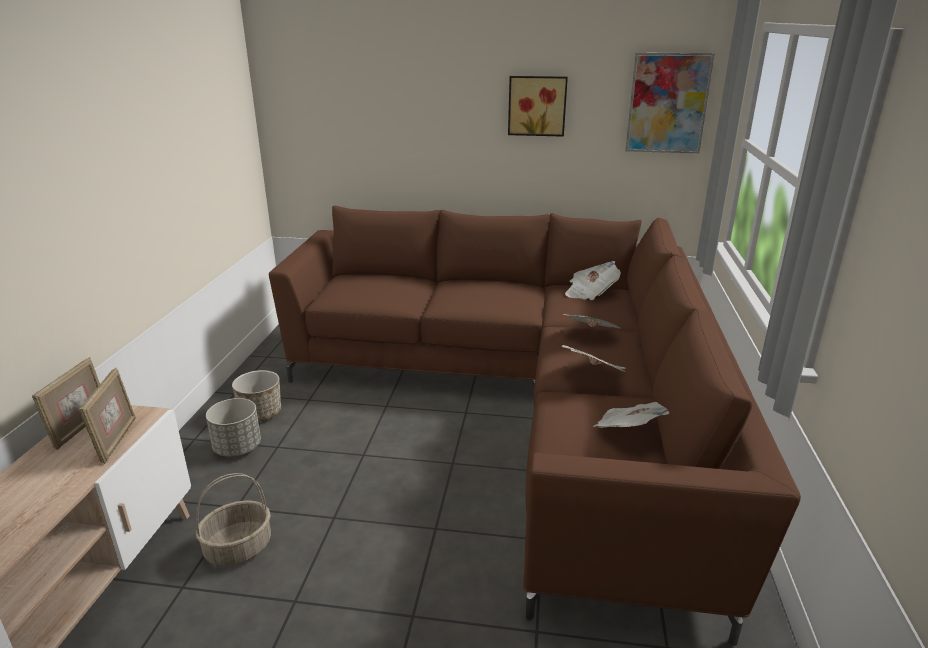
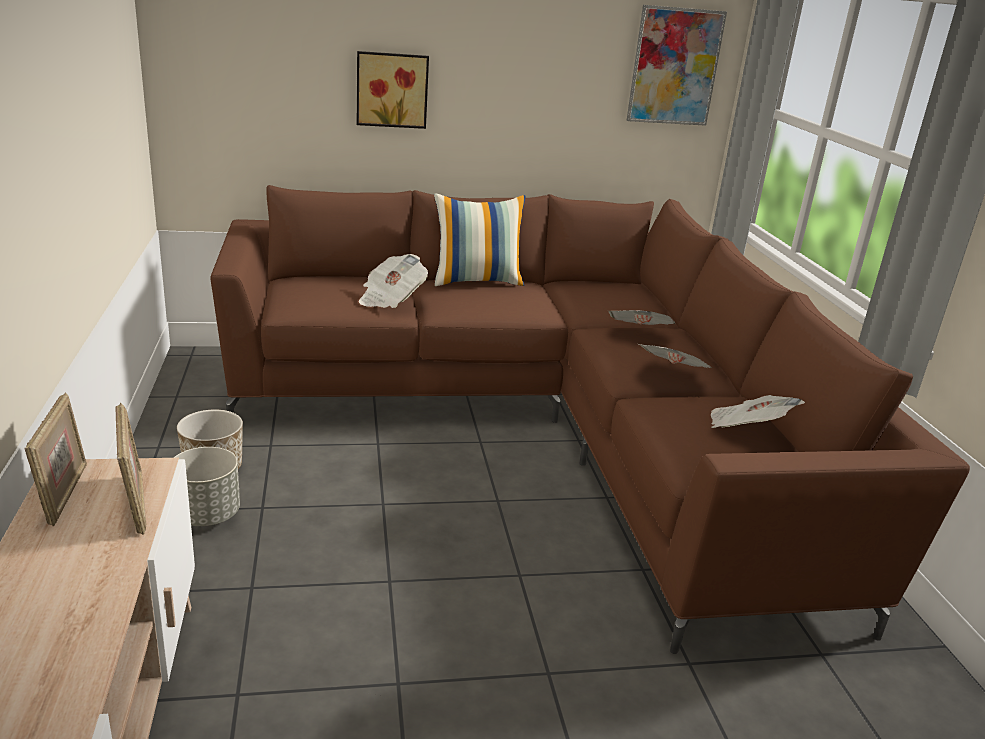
camera: 20 degrees left, 0 degrees up
(239, 548) = (286, 635): basket -> none
(486, 282) = (477, 281): none -> pillow
(537, 105) = (528, 62): picture -> picture (392, 90)
(590, 292) = (604, 288): newspaper -> newspaper (391, 299)

